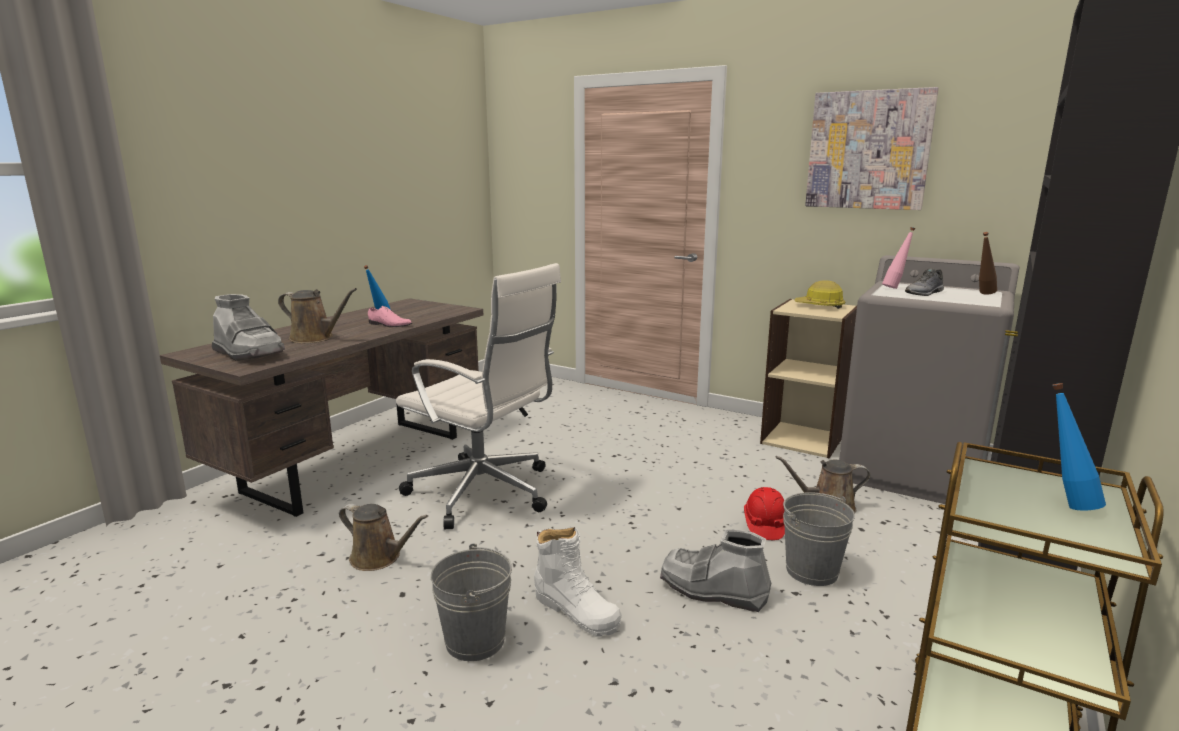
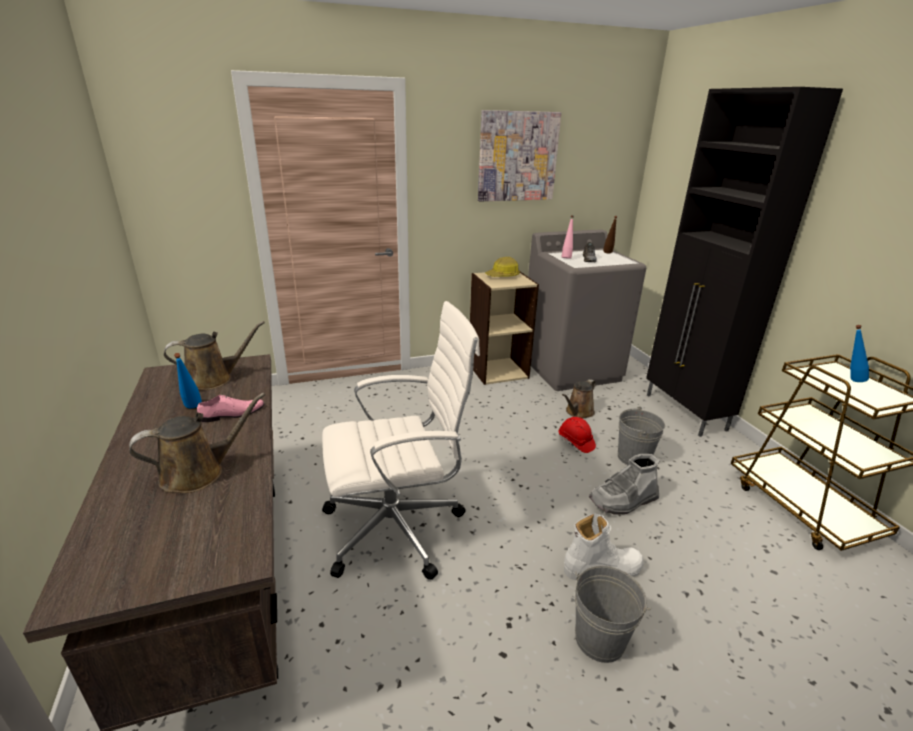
camera: 50 degrees left, 10 degrees up
(249, 354) = (181, 541): grey boot -> none
(379, 558) = (431, 644): brown watering can -> brown watering can (214, 379)

